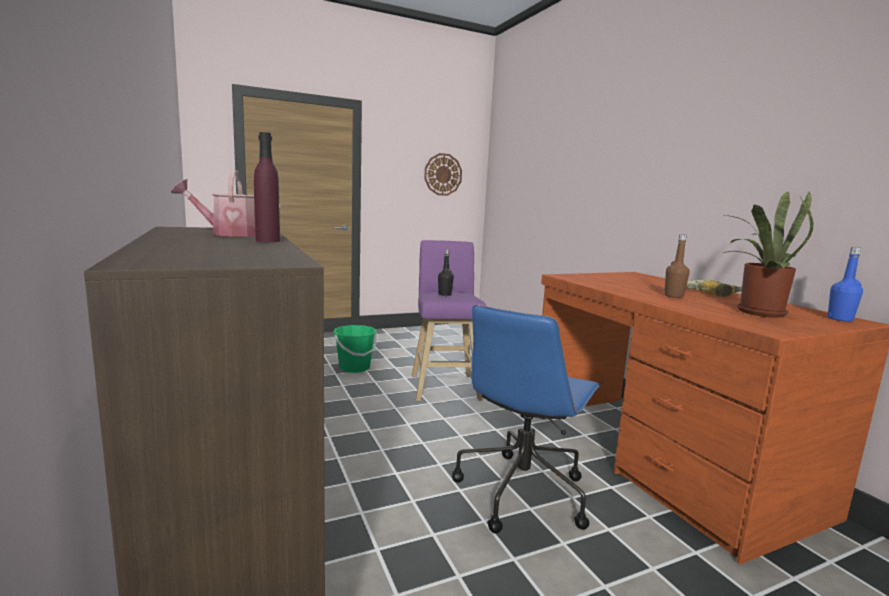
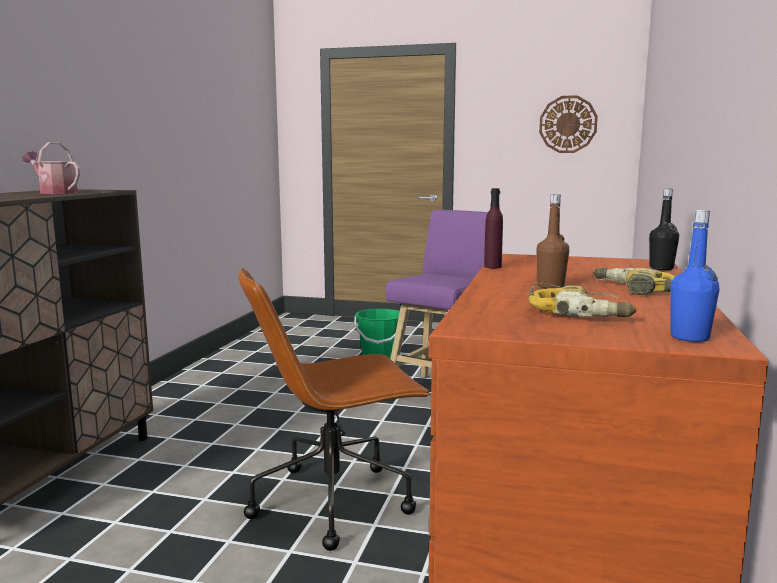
camera: 40 degrees right, 0 degrees up
(268, 241) = (36, 196): purple bottle -> purple bottle (492, 267)
(444, 295) = (426, 276): black bottle -> black bottle (661, 268)
(522, 491) = (335, 501): blue office chair -> brown office chair
(755, 312) = (578, 312): potted plant -> power drill

